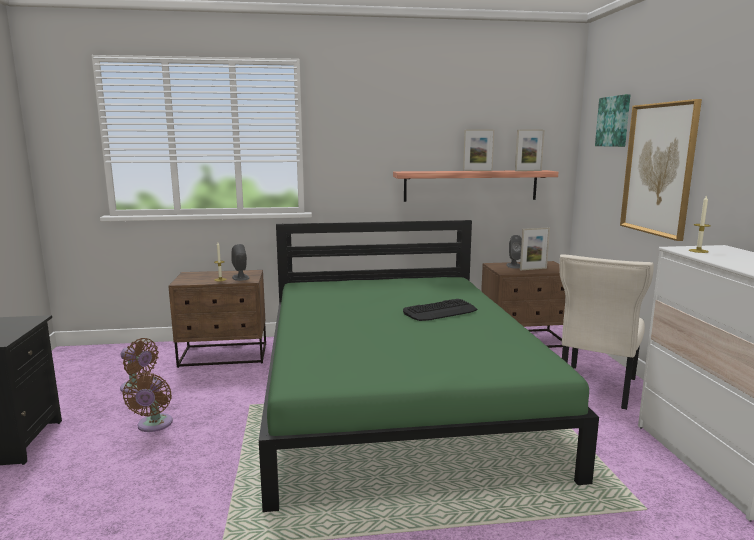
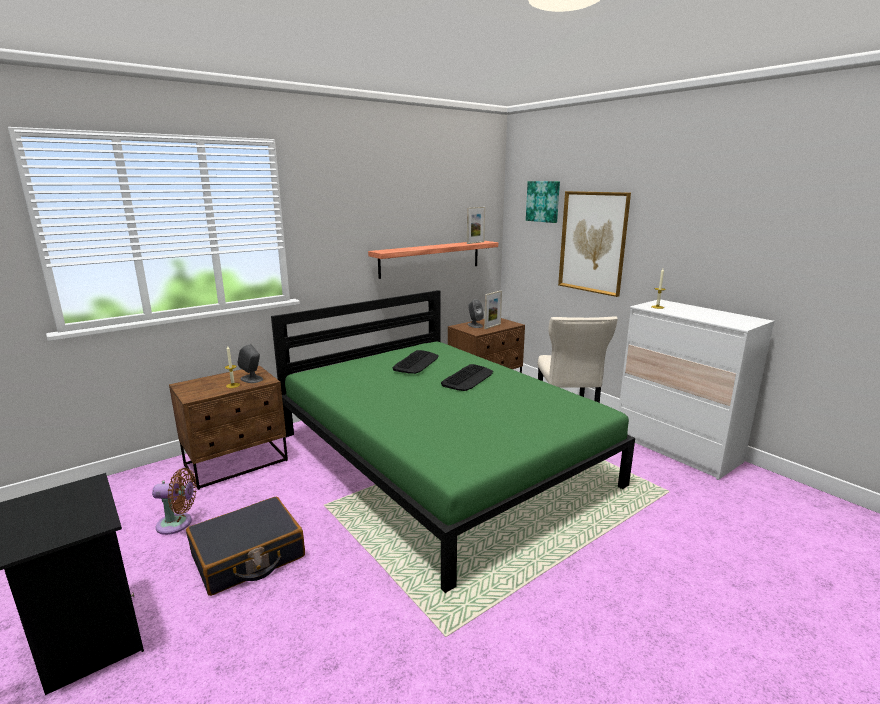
camera: 30 degrees left, 5 degrees up
(154, 425) = (248, 556): brown fan -> black suitcase
(408, 290) = (416, 363): none -> keyboard
(477, 170) = (437, 245): picture frame -> none

